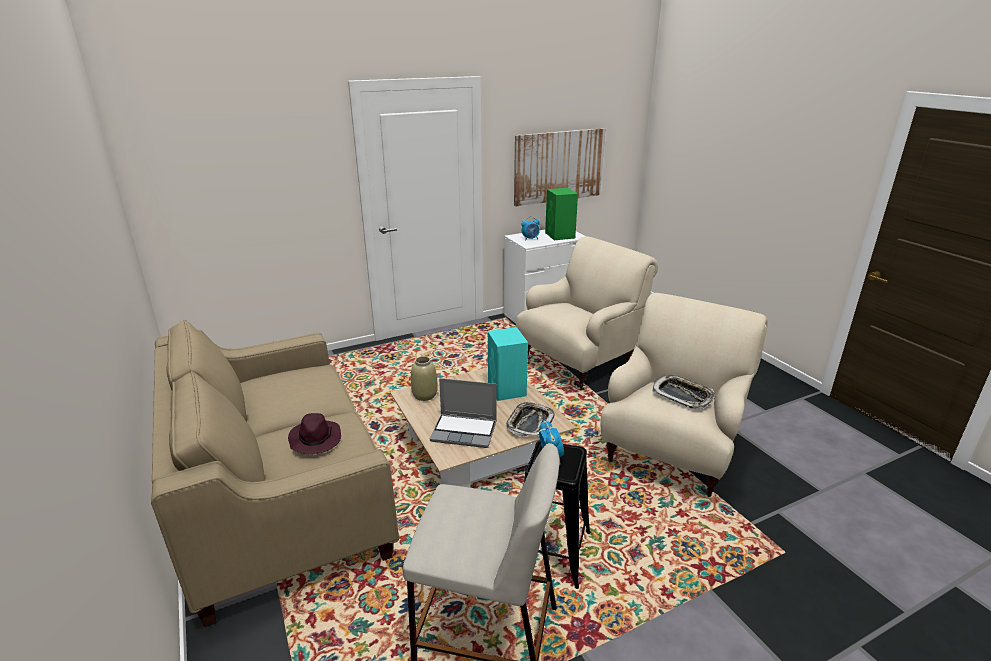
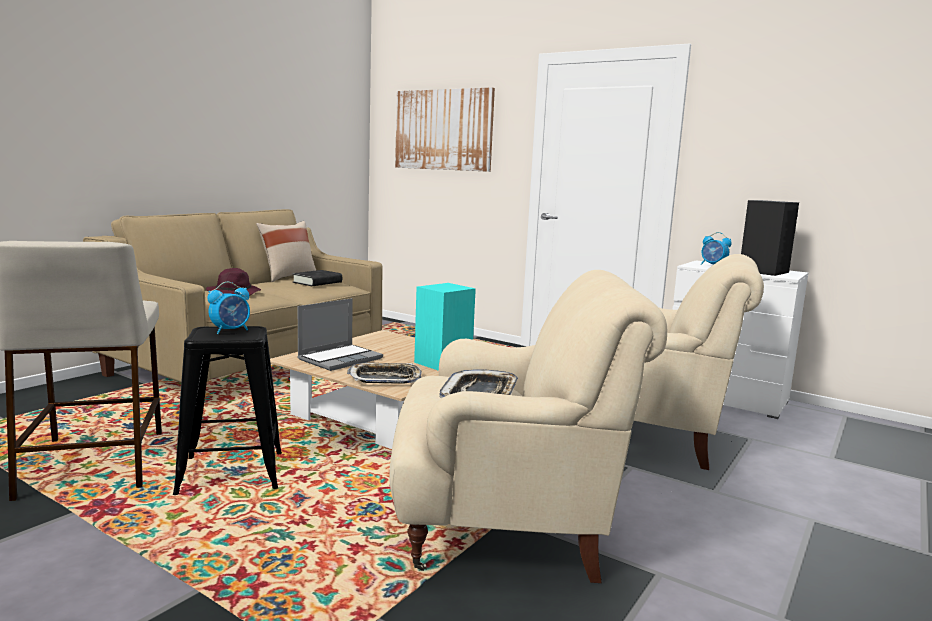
camera: 60 degrees right, 15 degrees down
(245, 394) = (288, 277): none -> beige pillow
(303, 382) = (317, 282): none -> black book
(424, 395) = (390, 339): beige vase -> none
(465, 431) = (340, 359): laptop -> laptop turned 120 degrees counterclockwise
(558, 166) = (810, 176): picture -> picture (443, 130)
(560, 235) = (763, 271): green speaker -> black speaker

